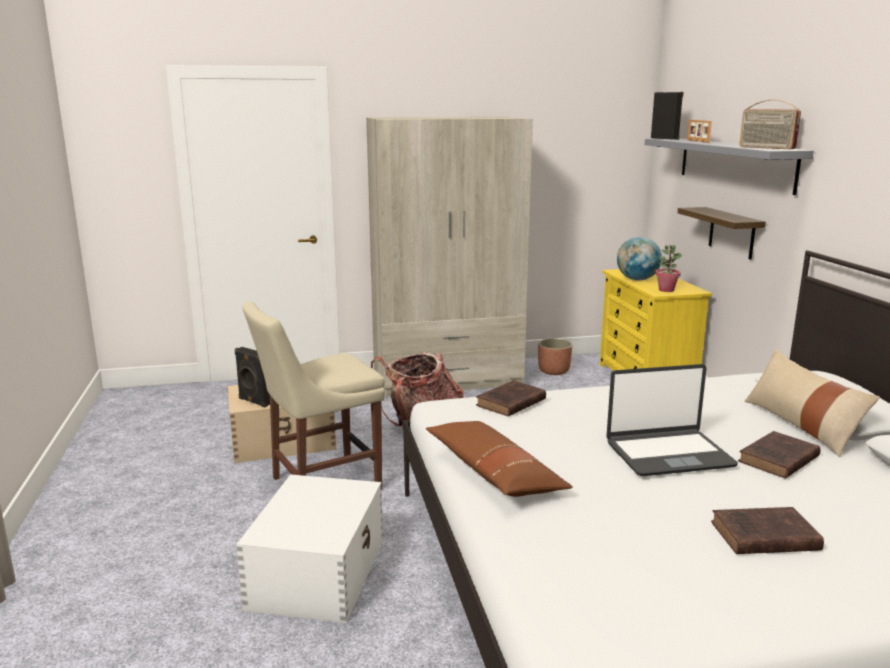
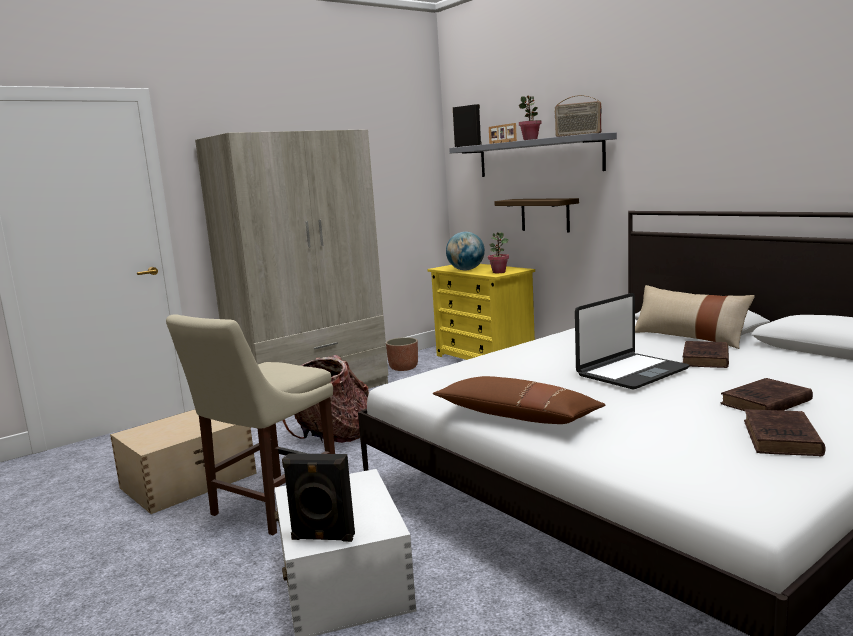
camera: 25 degrees left, 5 degrees down
(254, 402) = (159, 440): black speaker -> black speaker (322, 538)
(509, 403) = (462, 369): brown book -> brown book (782, 439)
(721, 144) = (530, 139): none -> potted plant

